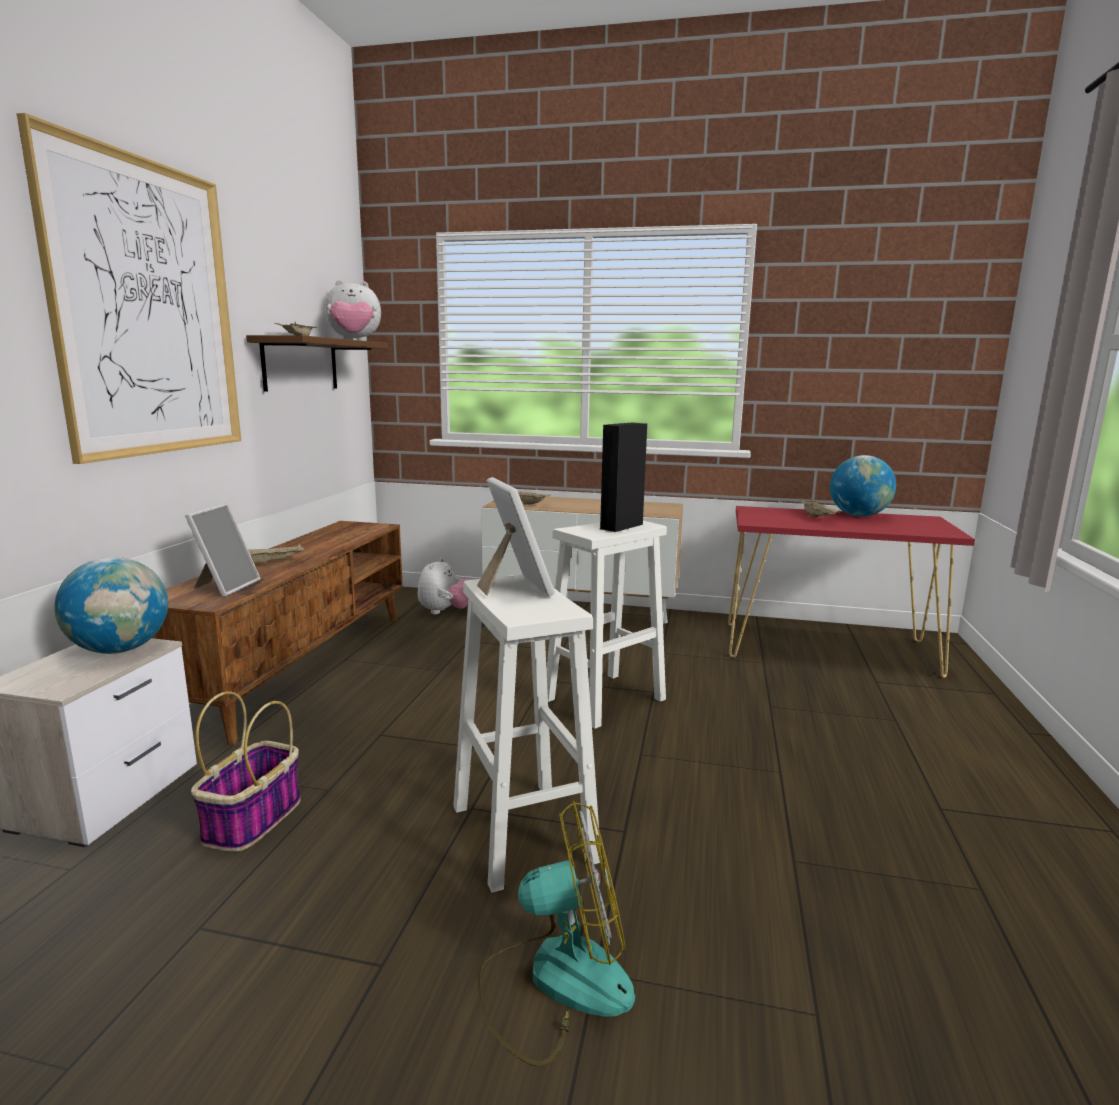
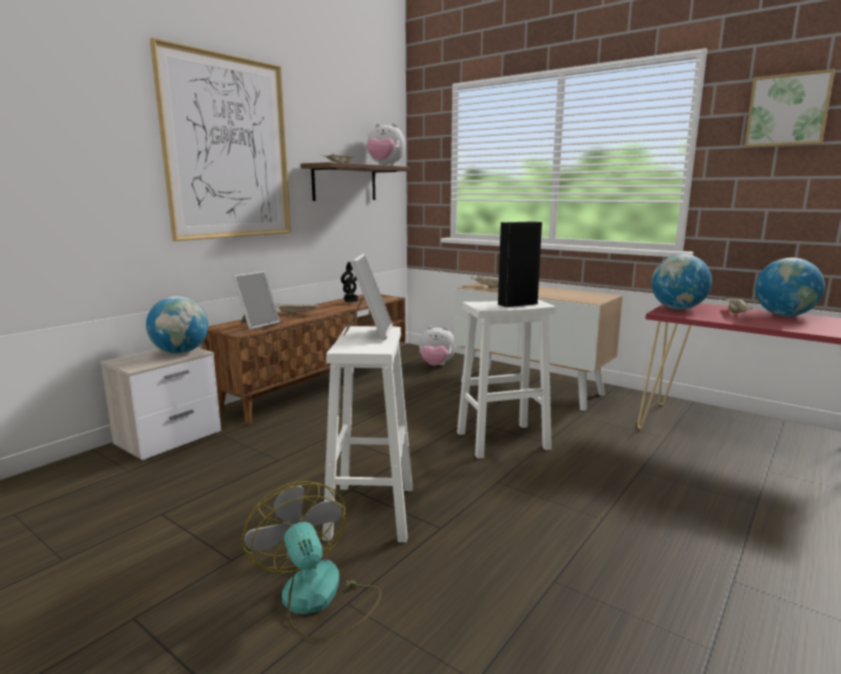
camera: 25 degrees right, 0 degrees up
(252, 821) = (226, 467): basket -> none
(333, 539) = (351, 303): none -> potted plant
(445, 612) = (436, 365): plush toy -> plush toy turned 60 degrees clockwise
(555, 980) = (318, 600): fan -> fan turned 135 degrees counterclockwise
(759, 516) = (677, 309): none -> globe
(840, 299) = (787, 110): none -> picture

